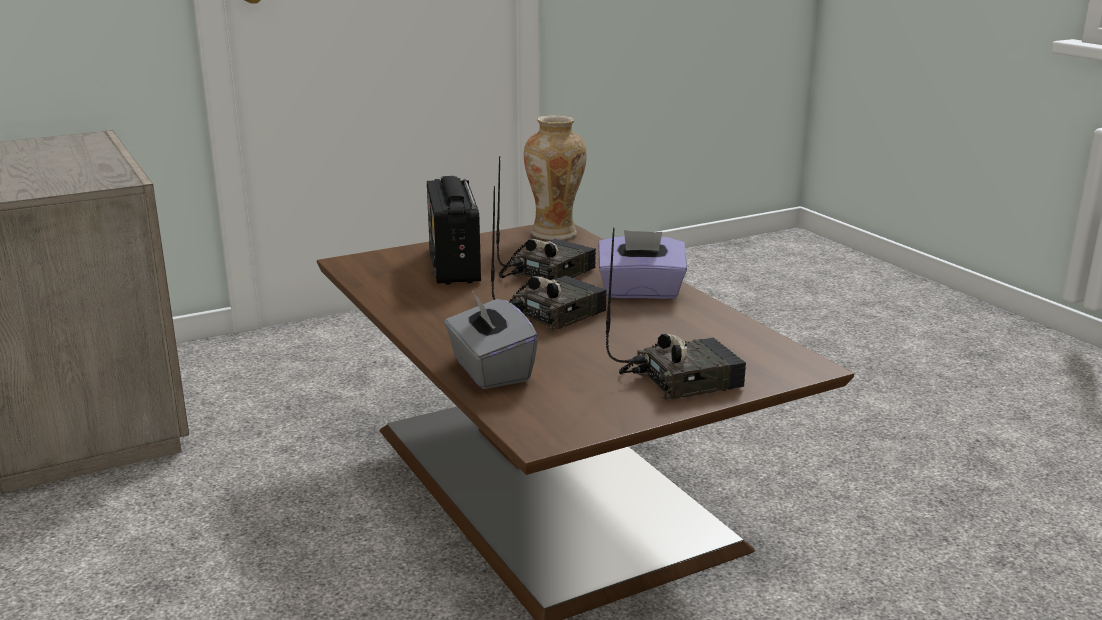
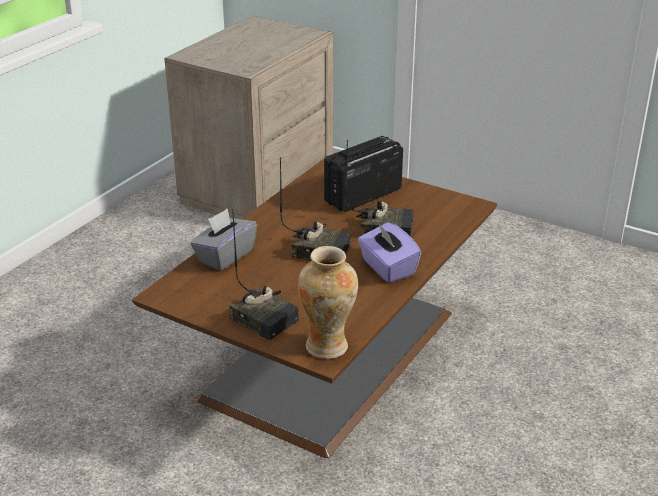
camera: 60 degrees right, 10 degrees up
(555, 233) = (460, 208): vase -> vase (328, 347)

